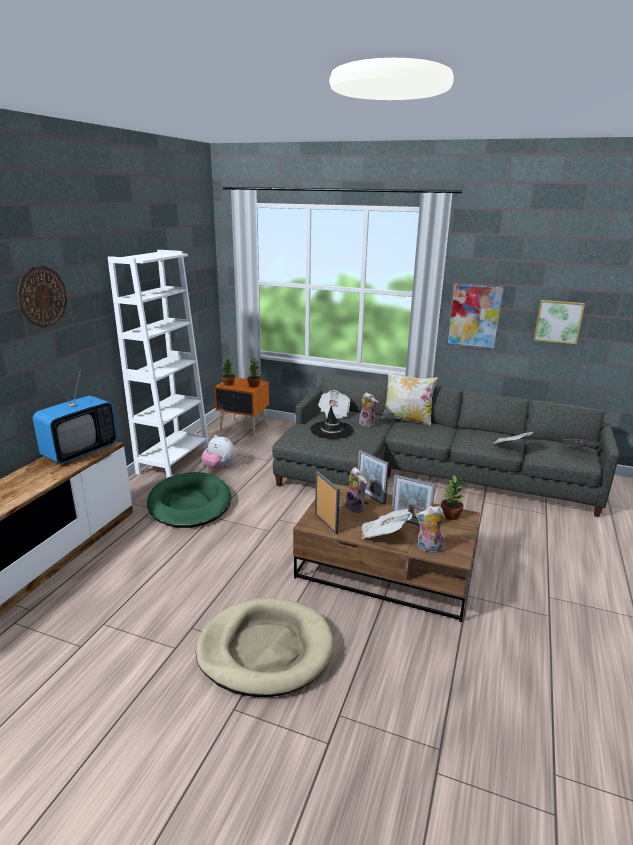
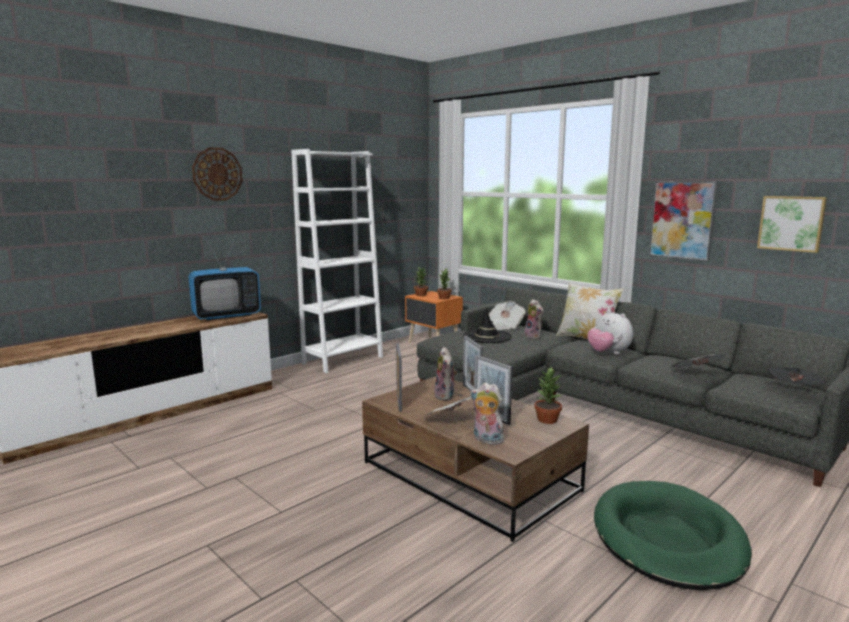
camera: 25 degrees right, 10 degrees down
(190, 504) = (326, 391): green dog bed -> green dog bed (667, 539)
(219, 467) = (380, 369): plush toy -> plush toy (608, 353)
(265, 649) = (281, 509): beige dog bed -> none

